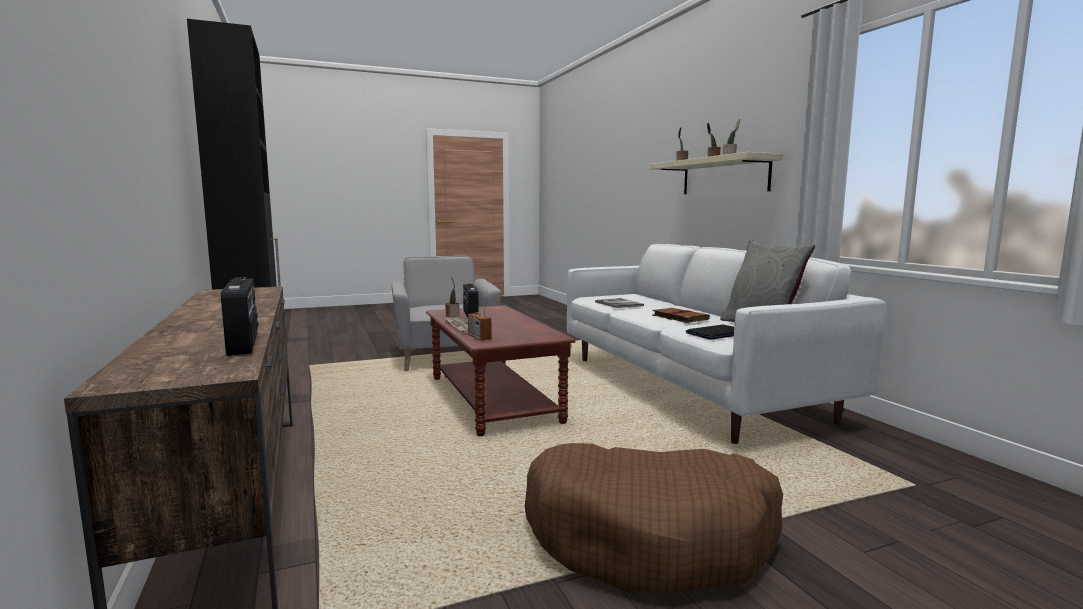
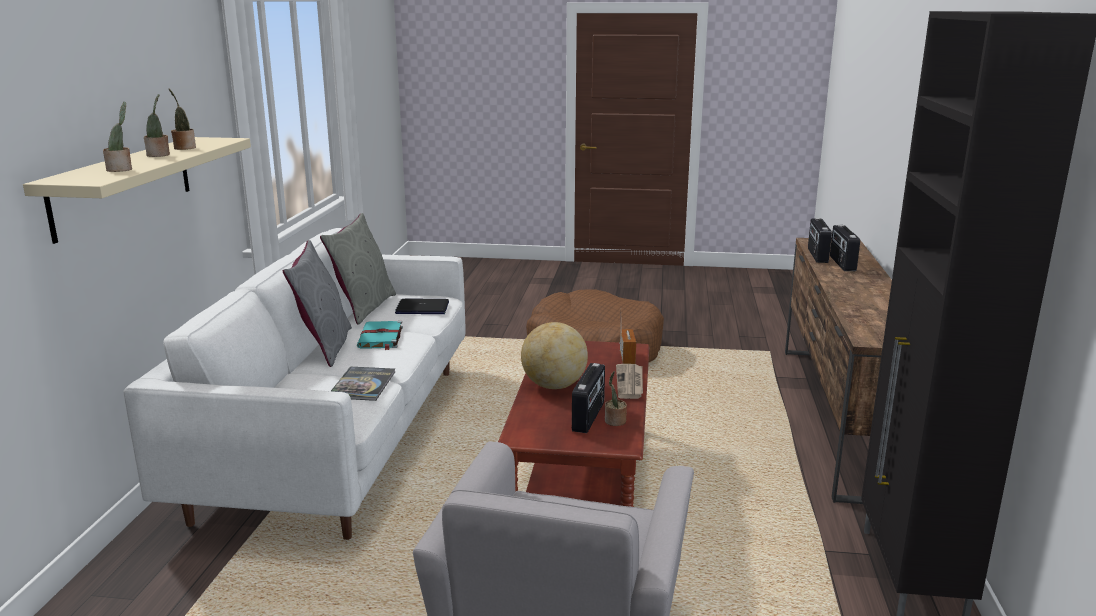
camera: 150 degrees left, 10 degrees up
(210, 337) = (841, 263): none -> radio
(512, 321) = (554, 386): none -> globe
(679, 317) = (380, 338): brown book -> turquoise book
(695, 311) = (324, 347): none -> grey pillow

